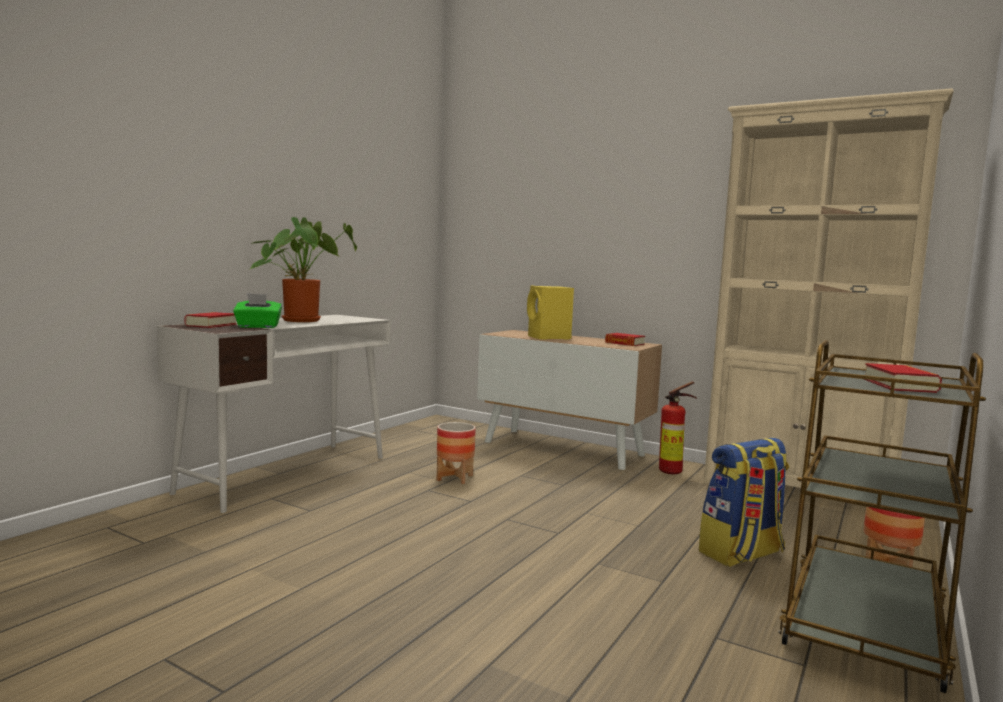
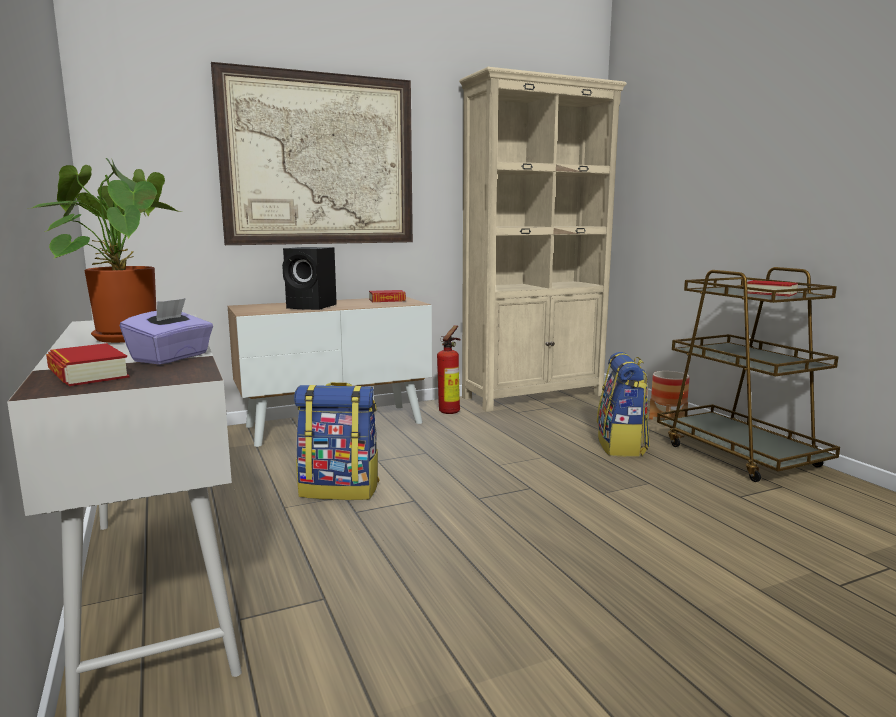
camera: 55 degrees left, 5 degrees up
(258, 327) = (171, 358): green tissue box -> purple tissue box
(455, 478) = (340, 489): planter -> backpack
(549, 337) = (313, 307): yellow speaker -> black speaker
(596, 212) = (320, 160): none -> picture

